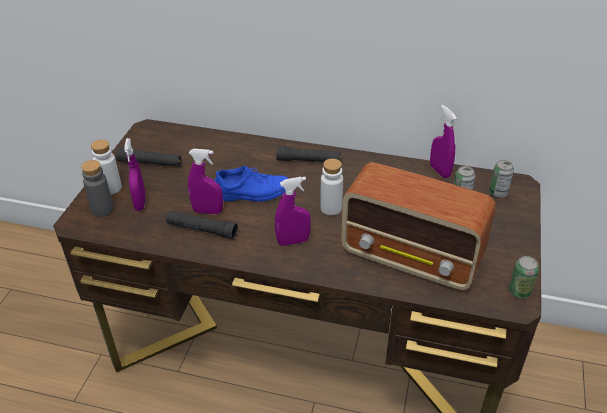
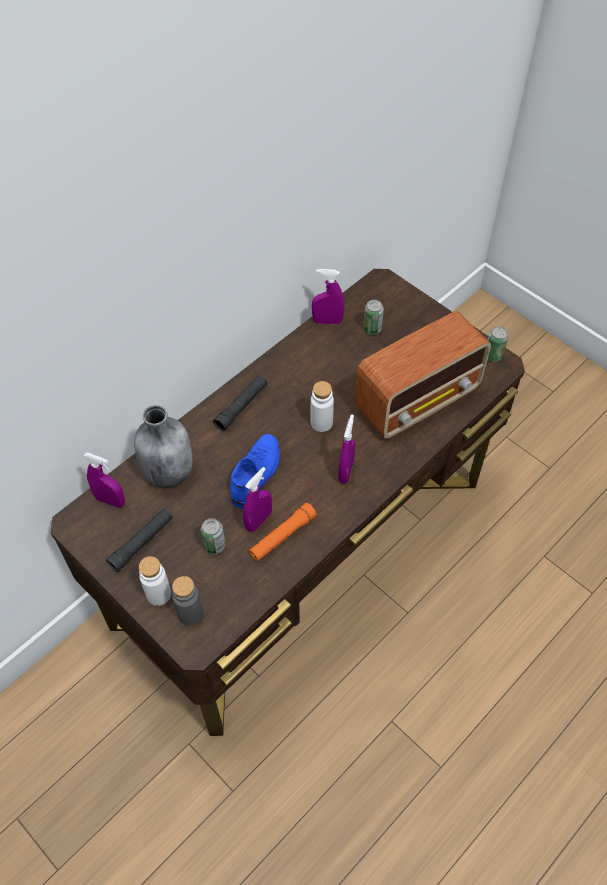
camera: 60 degrees left, 15 degrees up
(140, 202) = (204, 575): purple spray bottle -> purple spray bottle (110, 500)
(201, 229) = (282, 536): black flashlight -> orange flashlight
(220, 150) = (168, 471): none -> grey bottle
(498, 193) = (382, 301): can -> can (214, 545)

